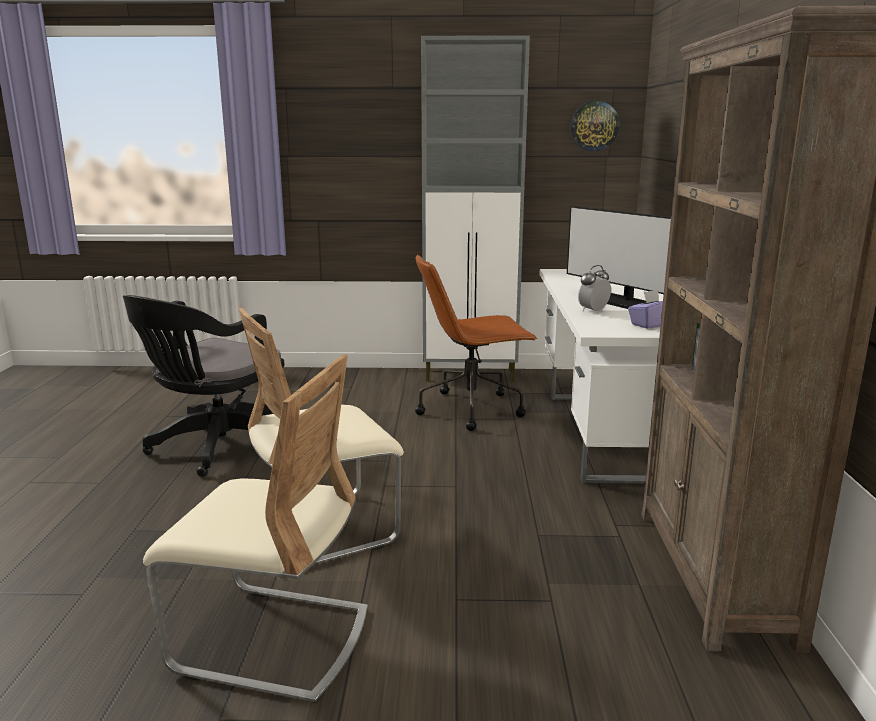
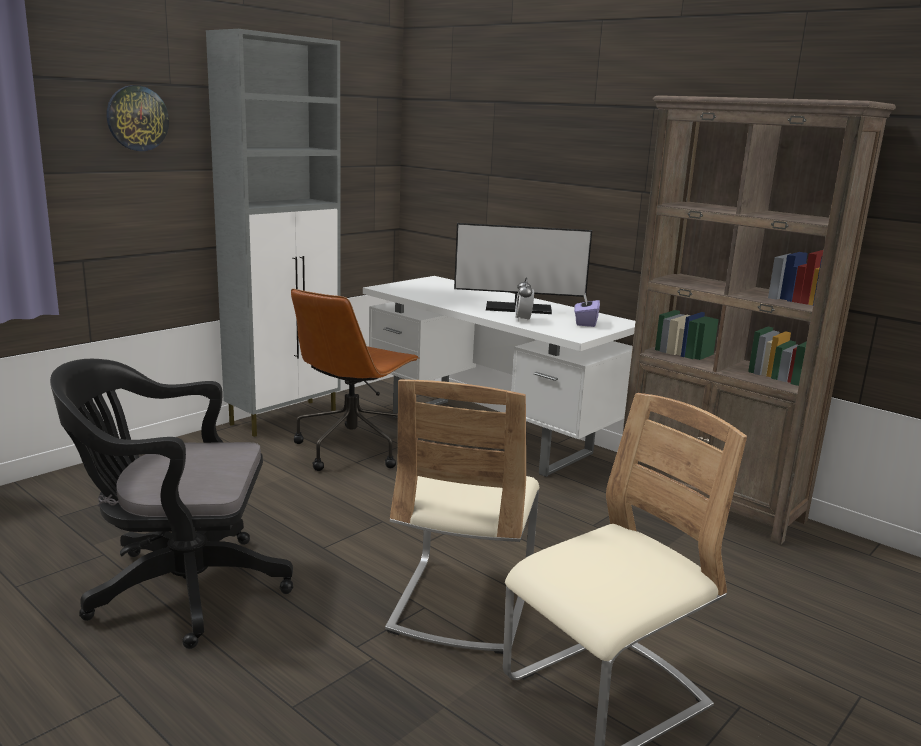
camera: 50 degrees left, 0 degrees up
(215, 447) = (178, 589): black office chair -> black office chair turned 105 degrees clockwise
(594, 126) = (366, 135): wall clock -> wall clock (137, 118)

